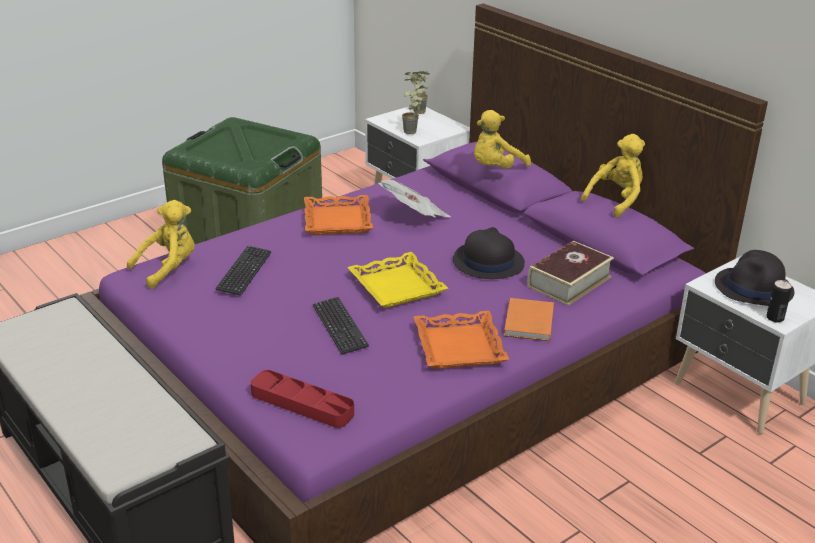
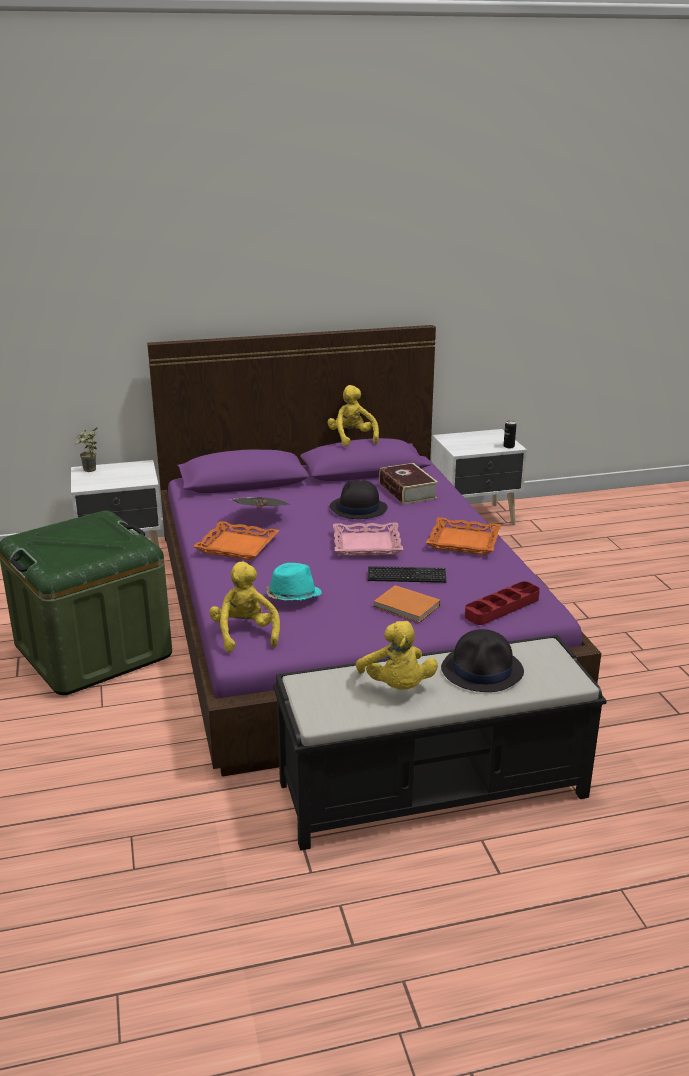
camera: 65 degrees left, 5 degrees down
(244, 272) = (292, 597): keyboard -> turquoise hat
(396, 286) = (367, 545): yellow tray -> pink tray
(413, 133) = (130, 481): potted plant -> none
(496, 169) = (262, 459): yellow plush toy -> yellow plush toy (396, 687)
(527, 323) = (449, 515): orange book -> orange book (407, 607)
(754, 288) = (473, 442): black hat -> black hat (483, 670)

